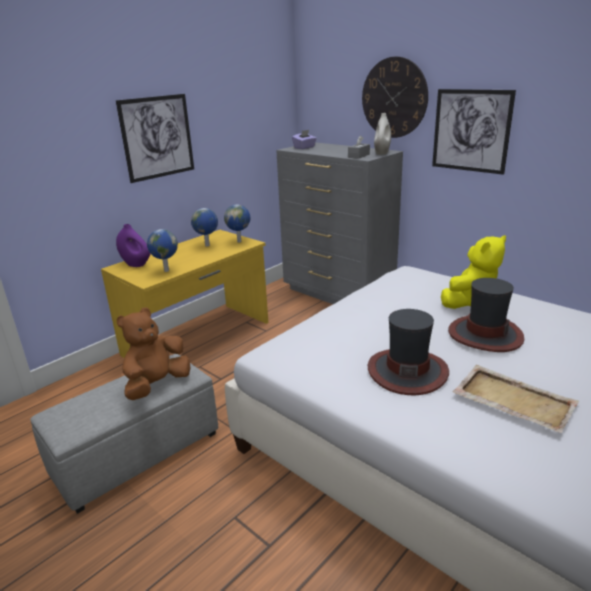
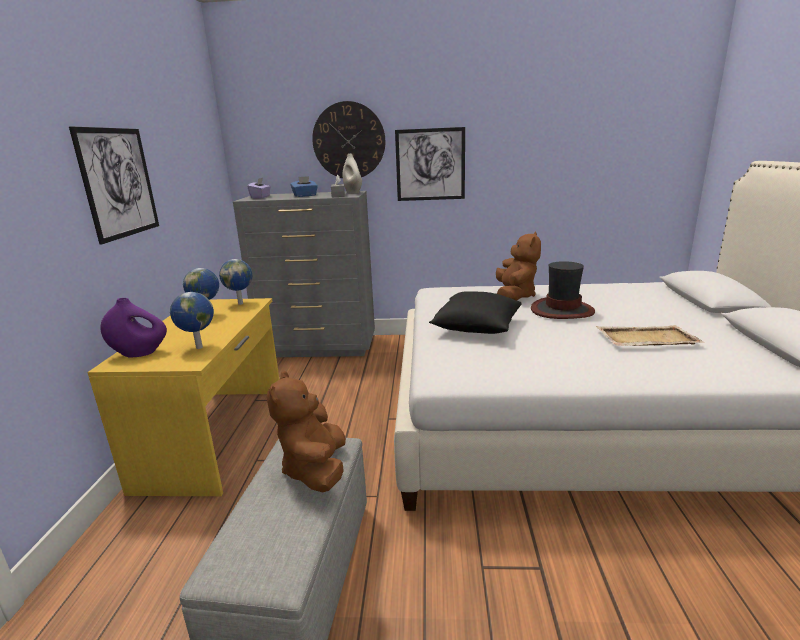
camera: 40 degrees left, 5 degrees down
(337, 151) = (305, 195): none -> blue tissue box
(372, 322) = (476, 328): none -> black pillow
(407, 371) = (561, 347): hat -> none
(470, 302) = (514, 296): yellow plush toy -> brown plush toy

